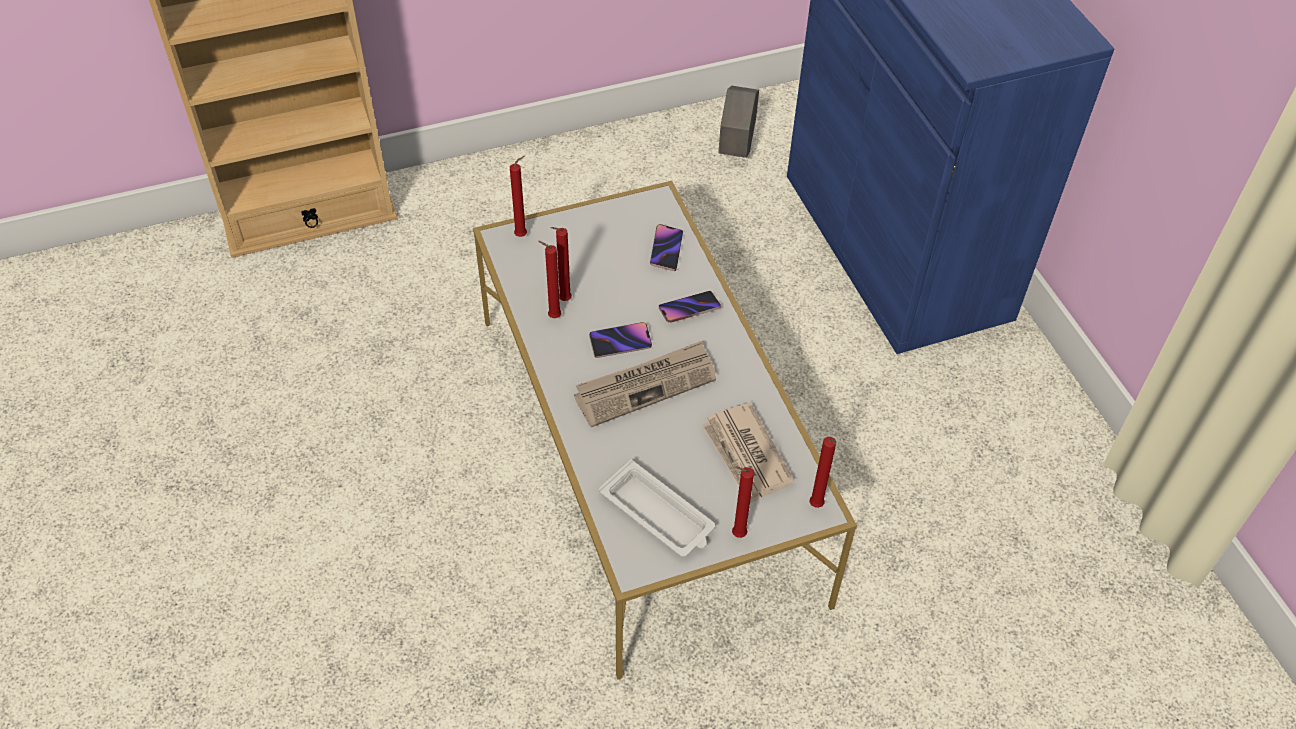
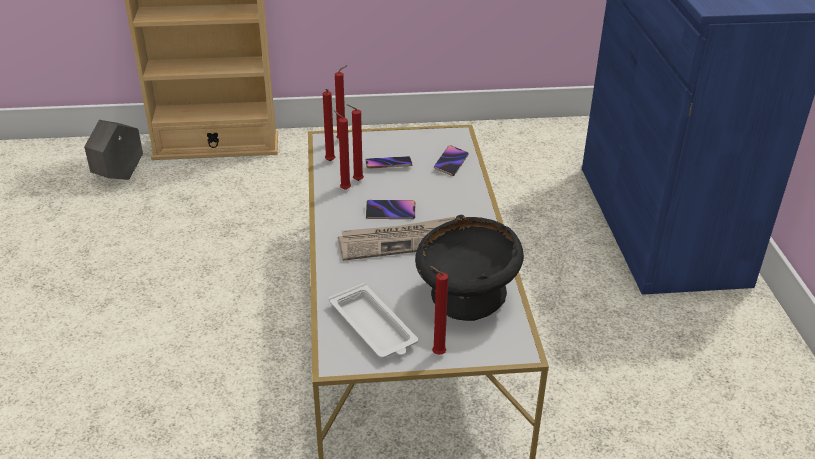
camera: 15 degrees right, 15 degrees down
(689, 309) = (455, 200): phone -> phone (388, 165)
(736, 150) = (546, 148): grey planter -> grey planter (120, 176)
(746, 455) = (466, 300): newspaper -> black bowl
(816, 507) = (516, 346): red candle -> red candle (330, 162)

